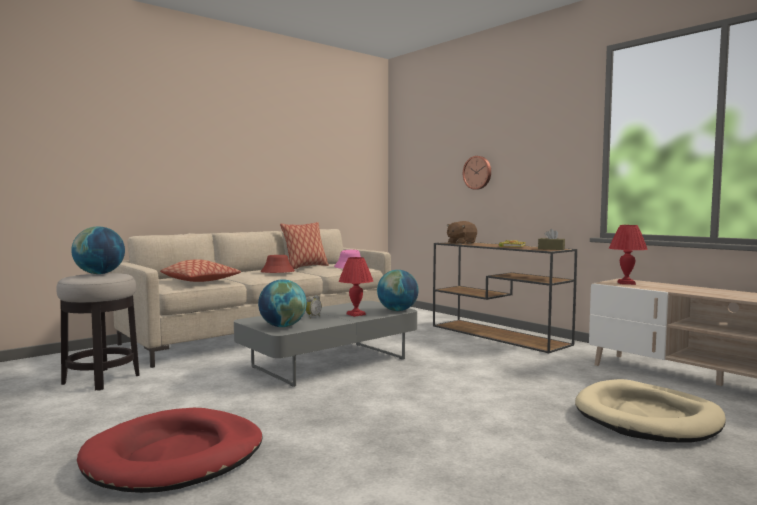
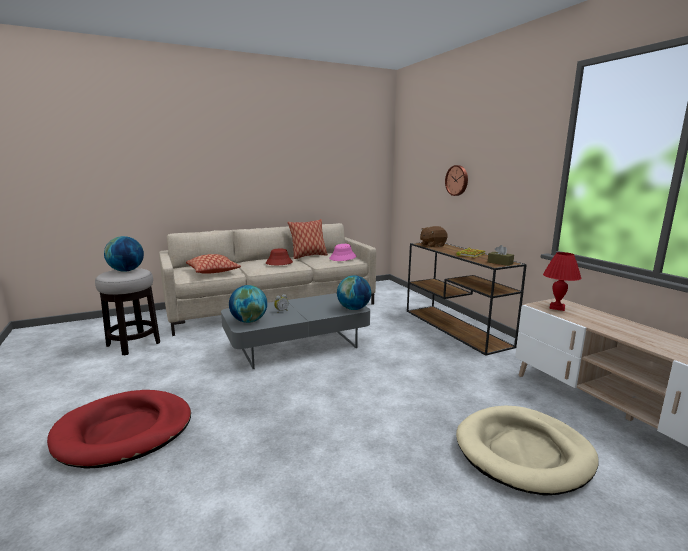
camera: 15 degrees right, 10 degrees up
(355, 314) = (316, 311): red table lamp -> none

